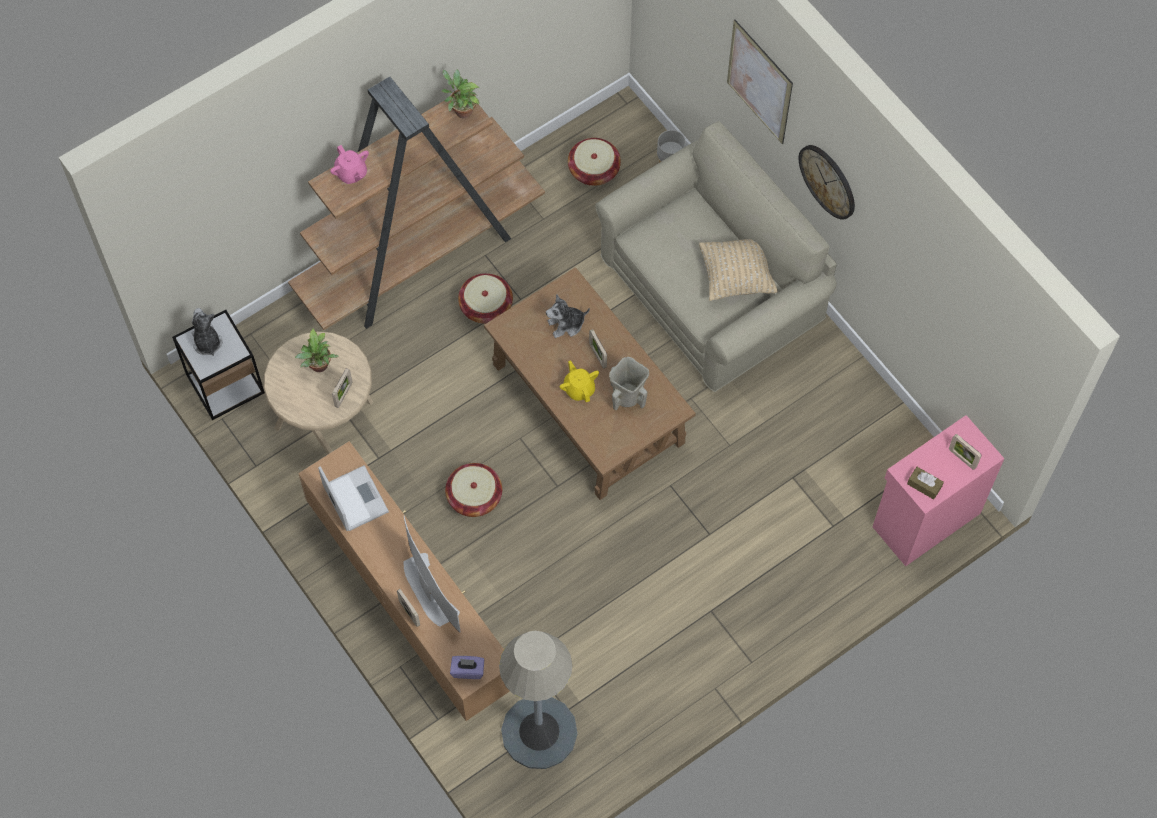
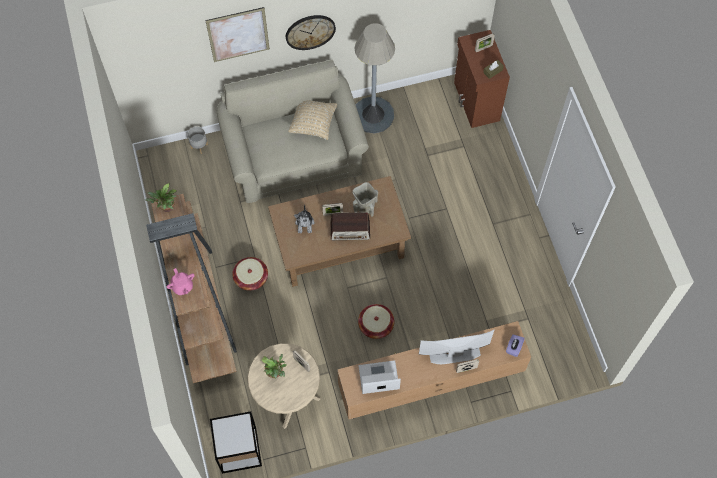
camera: 70 degrees left, 0 degrees up
(207, 342) = (229, 437): plush toy -> none
(351, 173) = (182, 286): pink teapot -> pink teapot turned 75 degrees clockwise
(539, 732) = (536, 337): grey floor lamp -> grey floor lamp (373, 115)
(579, 388) = (350, 230): yellow teapot -> radio
(594, 170) = (185, 188): basket -> none
(924, 519) = (475, 102): pink cabinet -> brown cabinet

